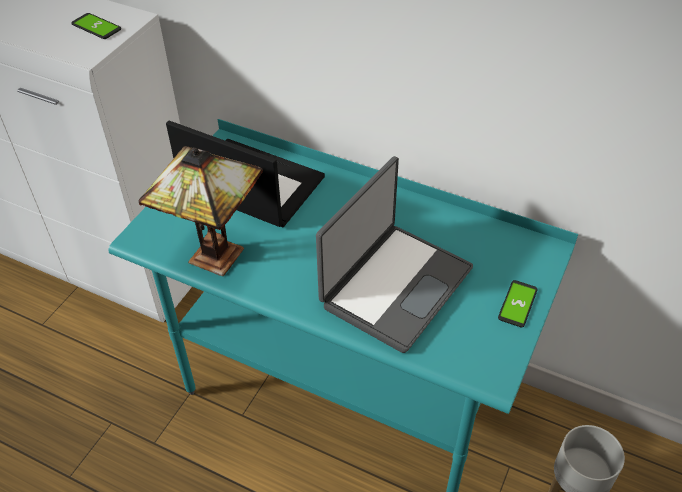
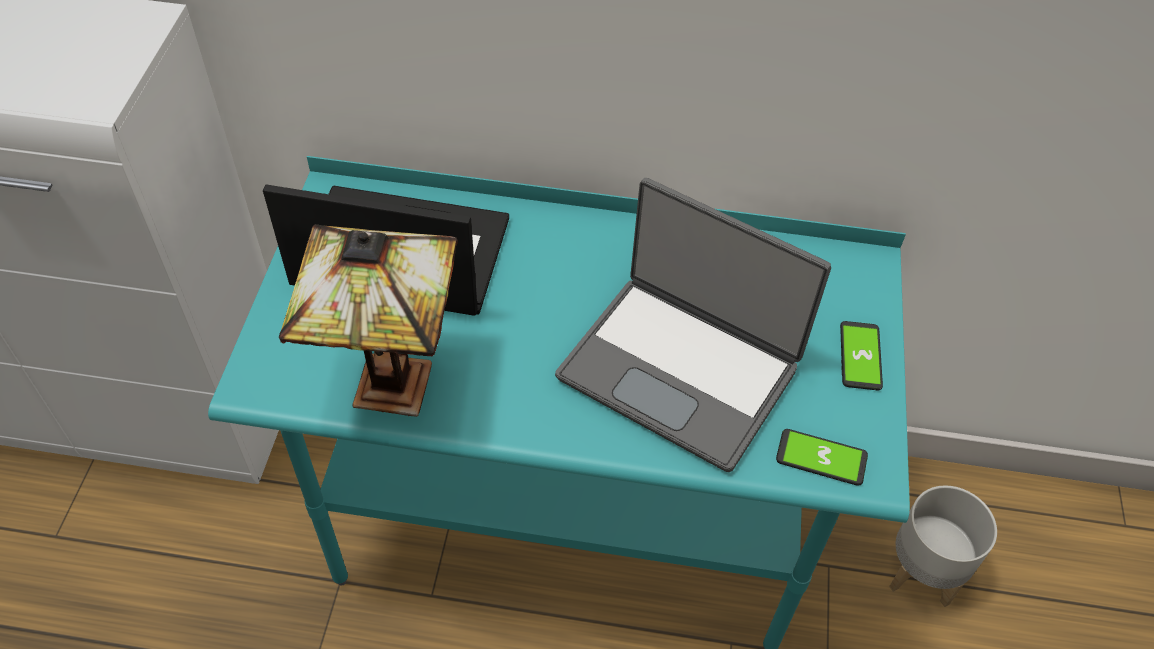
camera: 20 degrees left, 5 degrees up
(96, 27) = (87, 45): phone -> phone (821, 458)
(394, 286) = (680, 370): laptop -> laptop turned 105 degrees clockwise

